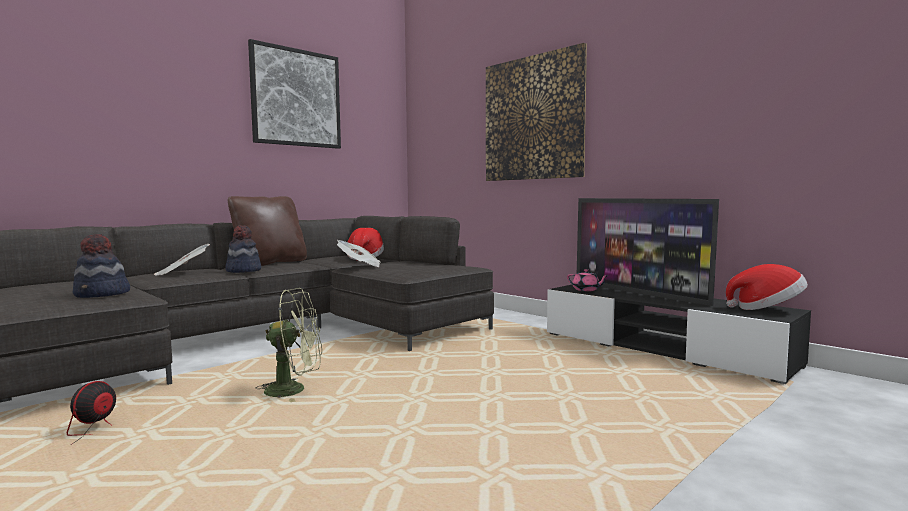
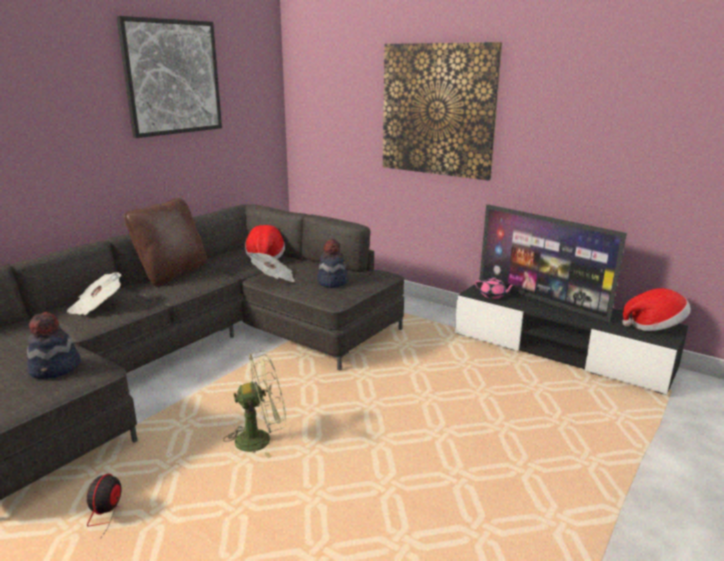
camera: 10 degrees left, 15 degrees up
(243, 270) = (157, 296): hat -> hat (332, 282)

